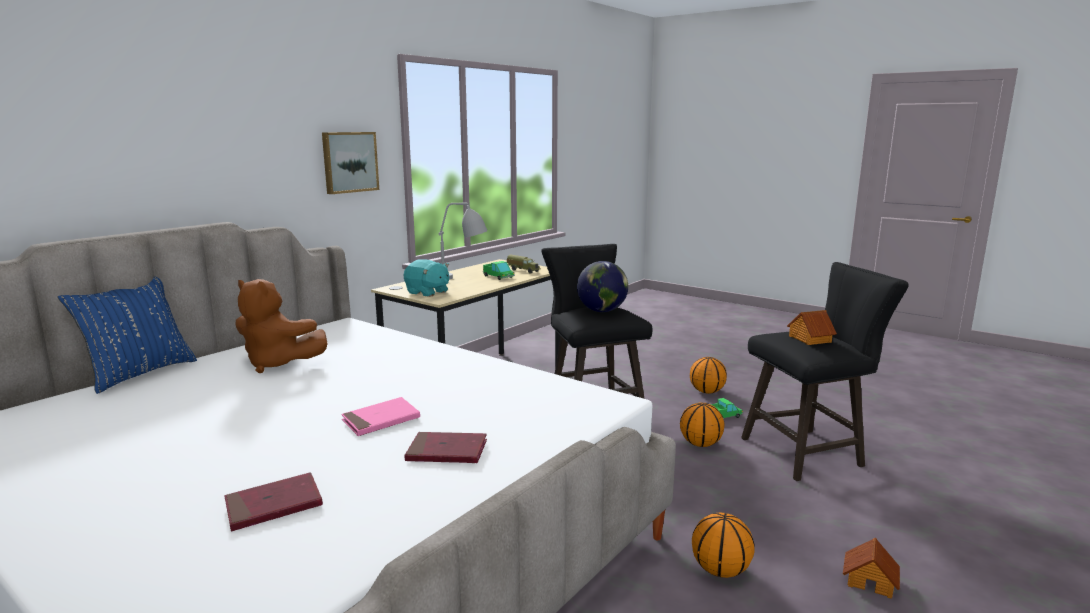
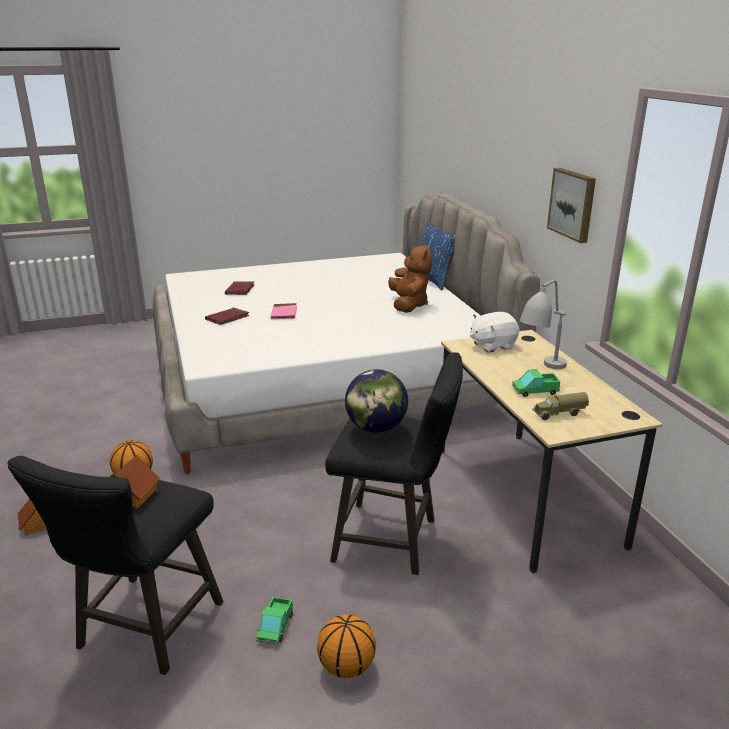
camera: 125 degrees right, 10 degrees up
(278, 364) = (408, 305): brown plush toy -> brown plush toy turned 120 degrees clockwise
(427, 292) = (492, 345): turquoise plush toy -> white plush toy
(701, 444) = (249, 566): basketball -> none

